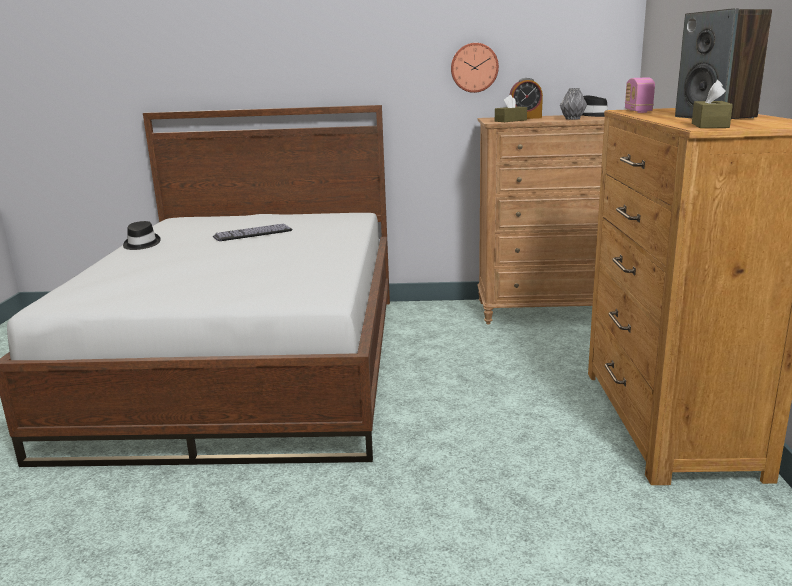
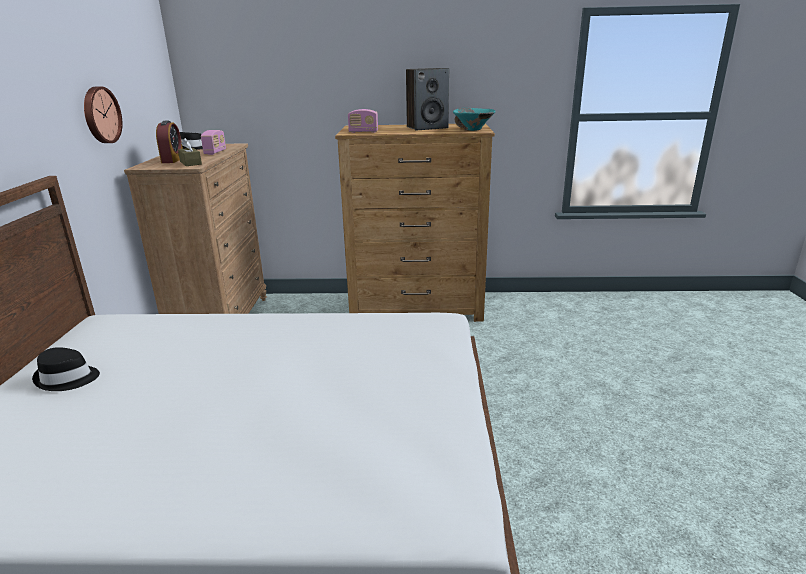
camera: 90 degrees left, 5 degrees up
(141, 244) = (108, 511): black hat -> black hat (67, 378)
(252, 232) = (134, 390): keyboard -> none
(573, 119) = (215, 152): grey vase -> radio
(709, 125) = (473, 130): brown tissue box -> turquoise bowl

